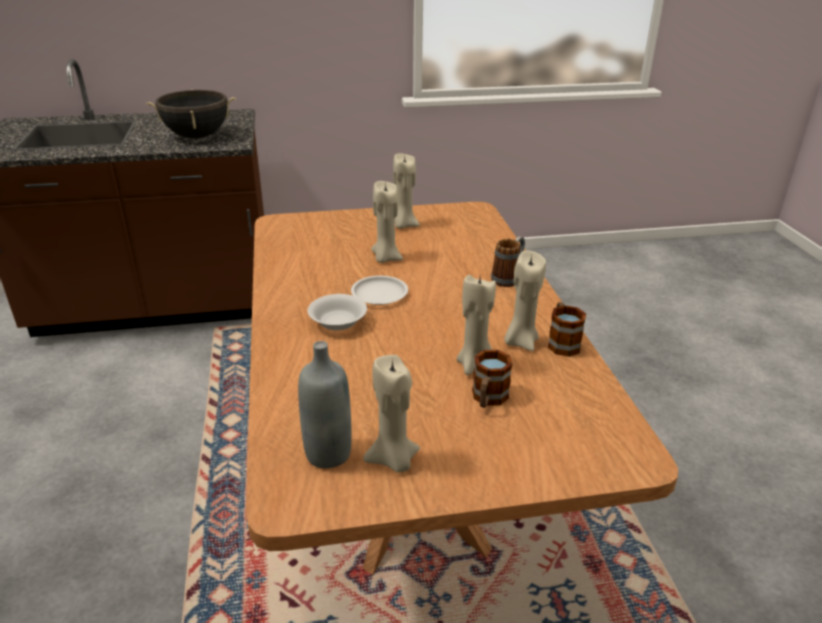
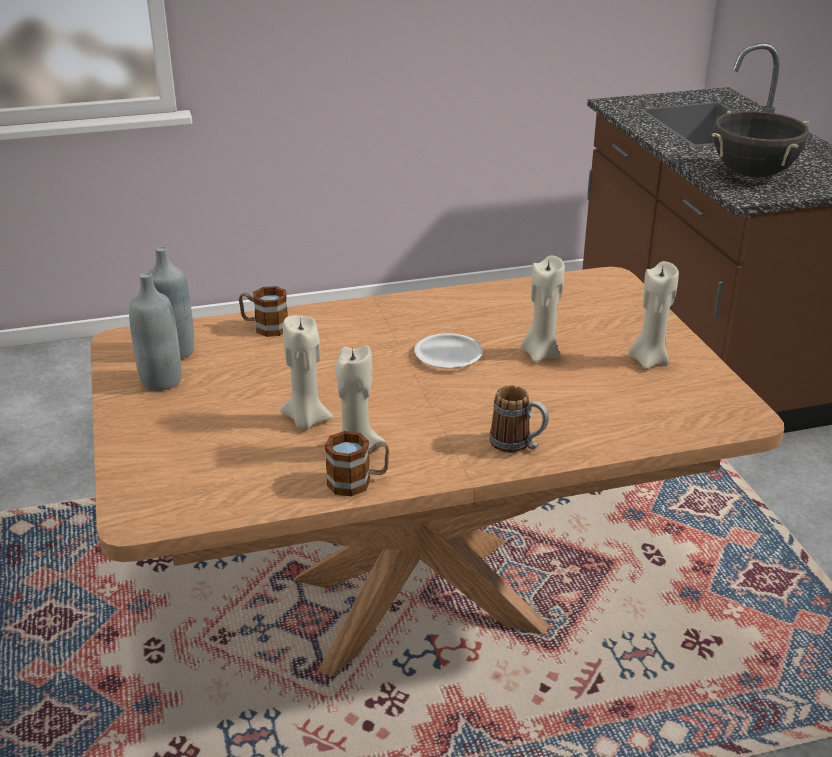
camera: 85 degrees right, 0 degrees up
(338, 322) = (382, 337): white bowl -> none
(393, 460) = (161, 381): beige candle -> grey bottle
(488, 399) = (244, 428): mug -> mug (265, 327)

